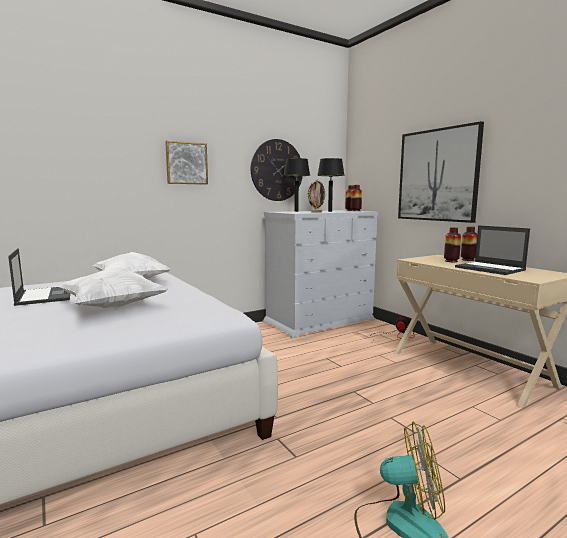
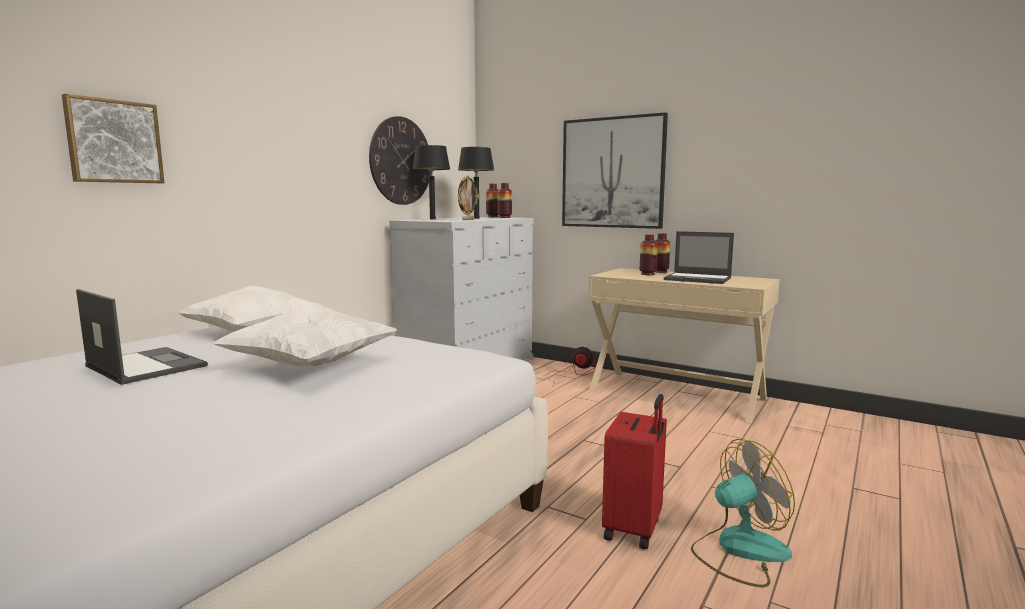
camera: 25 degrees left, 0 degrees up
(186, 163) = (286, 147): picture -> picture (114, 142)
(325, 476) = (634, 529): none -> red suitcase

